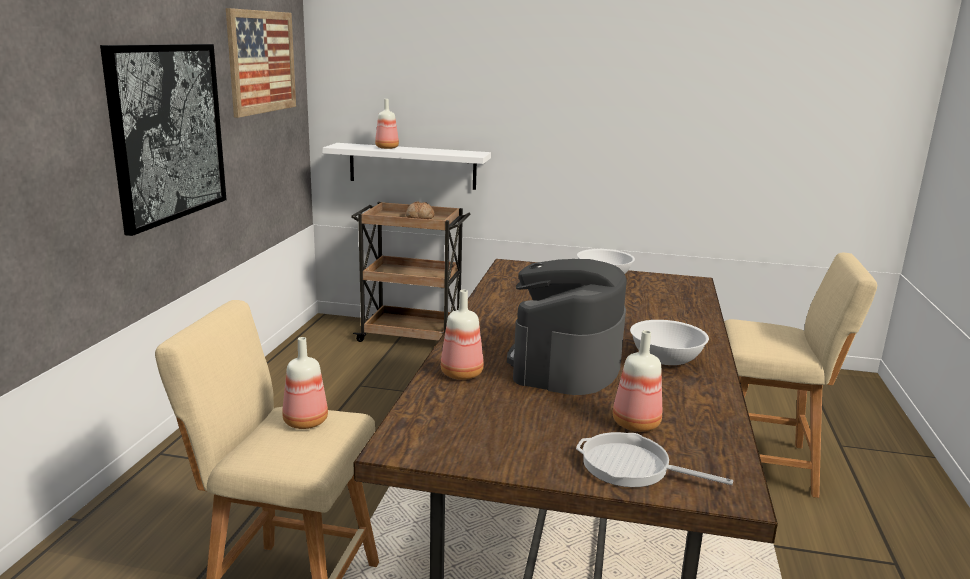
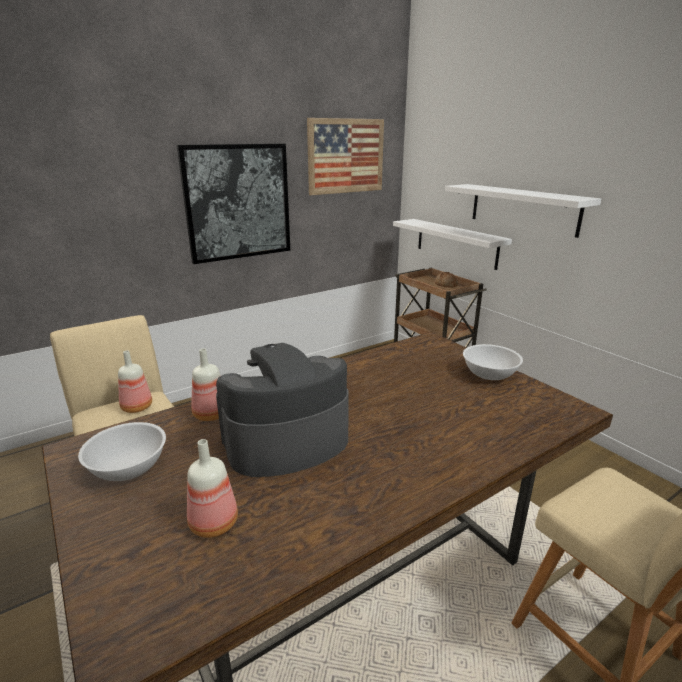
camera: 45 degrees right, 5 degrees up
(387, 147) = (436, 226): bottle -> none
(500, 118) = (523, 209): none -> white shelf
(631, 467) = (126, 560): frying pan -> none
(666, 359) = (371, 478): white bowl -> white bowl (128, 469)

